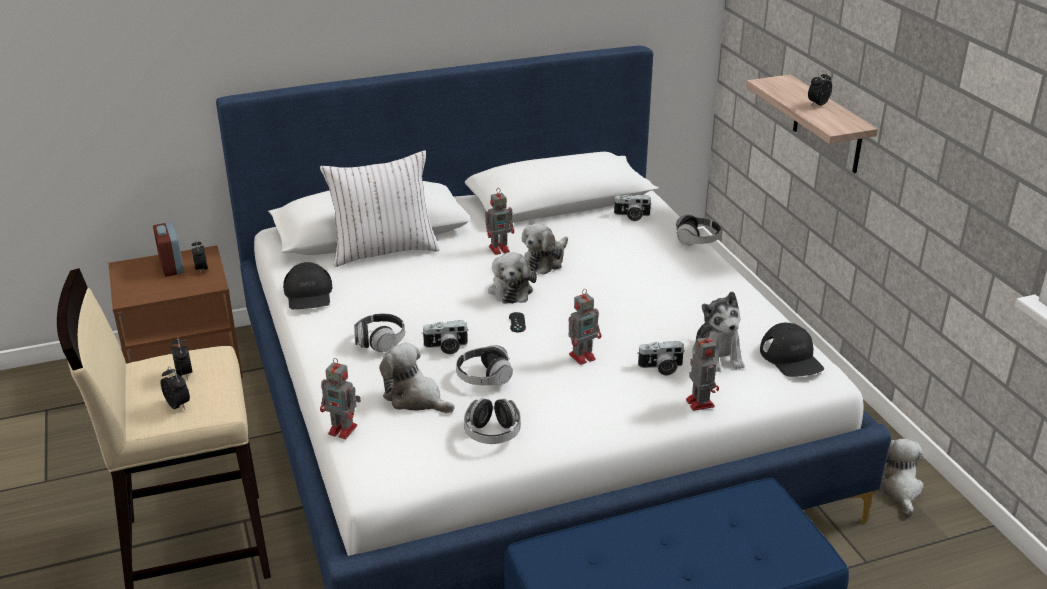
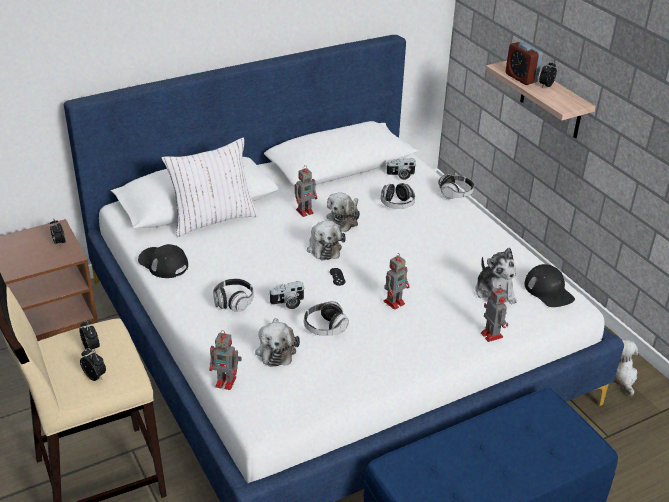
camera: 10 degrees left, 5 degrees up
(171, 267) = (33, 241): alarm clock -> alarm clock (521, 78)
(308, 294) = (163, 263): black cap -> black cap turned 150 degrees clockwise
(415, 398) = (276, 350): plush toy -> plush toy turned 120 degrees counterclockwise
(492, 433) = (344, 375): headphones -> headphones (397, 204)
(661, 368) = (455, 307): camera -> none

